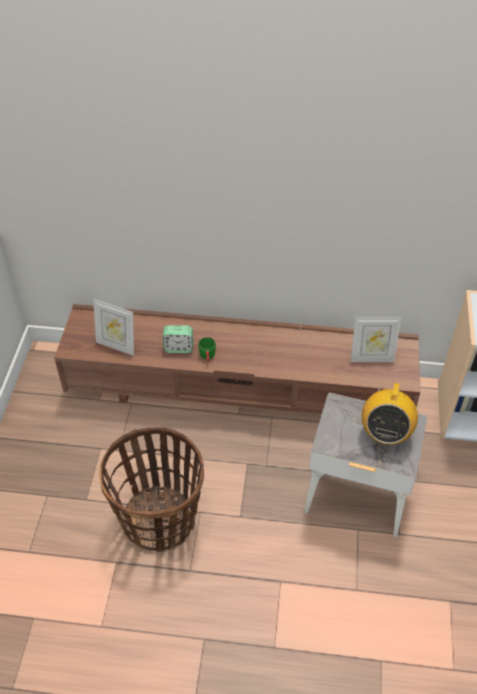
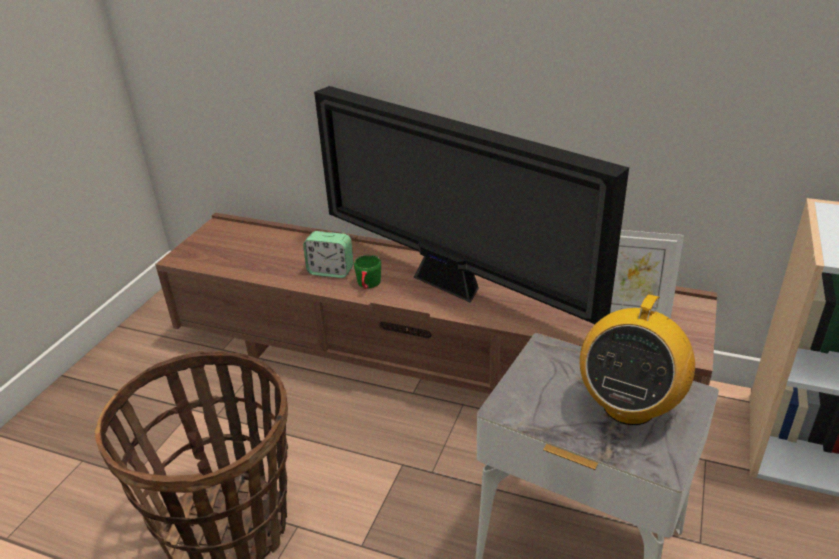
camera: 15 degrees right, 15 degrees down
(117, 346) = (246, 260): picture frame -> none
(260, 350) = (451, 287): none -> television

